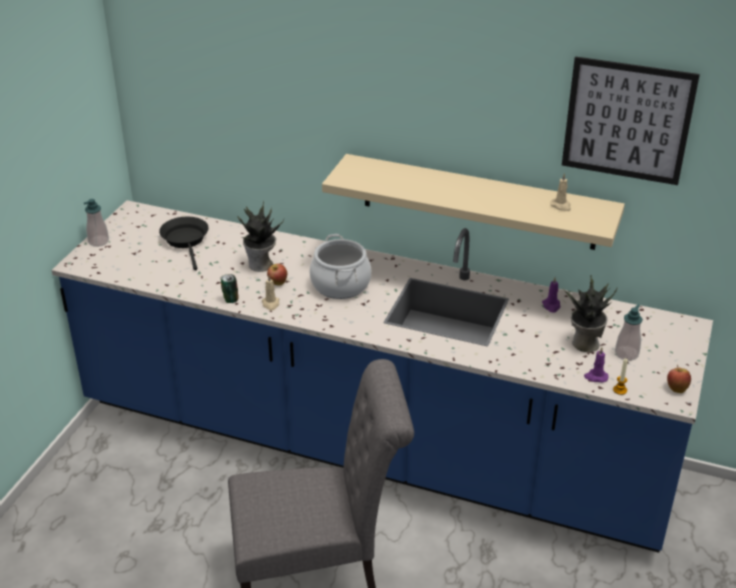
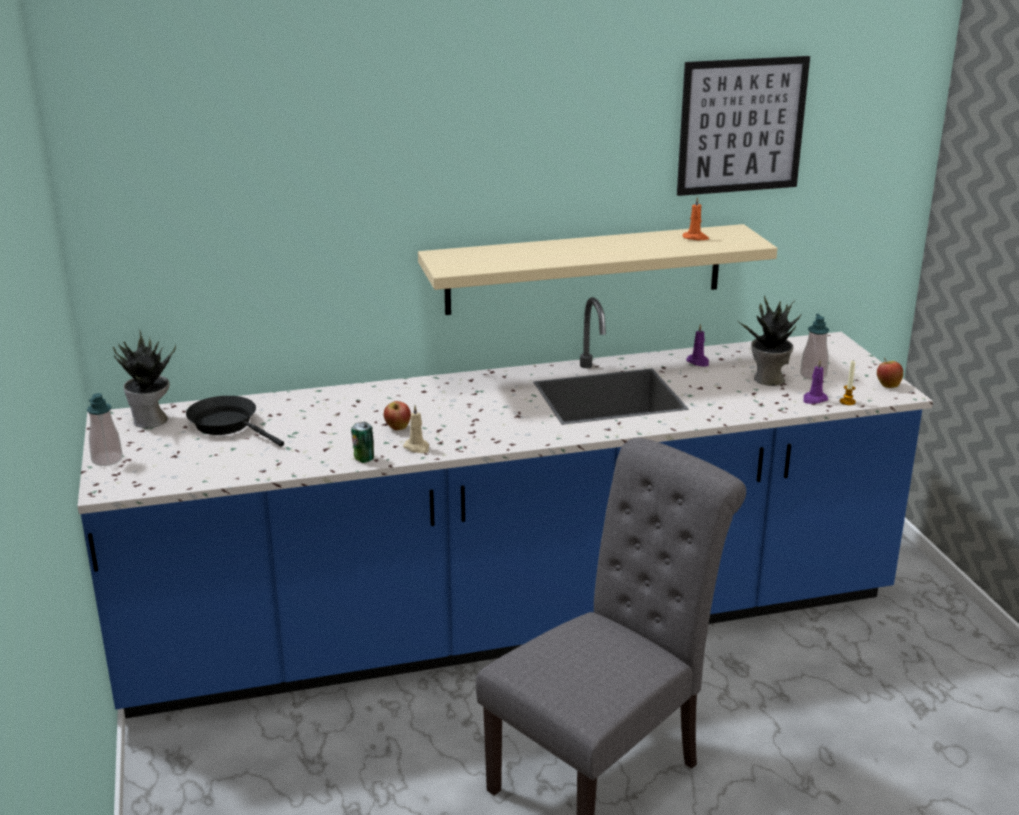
camera: 35 degrees left, 10 degrees down
(261, 265) = (355, 419): potted plant -> potted plant (151, 421)
(340, 285) = (470, 408): cooking pot -> none
(561, 206) = (695, 238): beige candle -> orange candle

